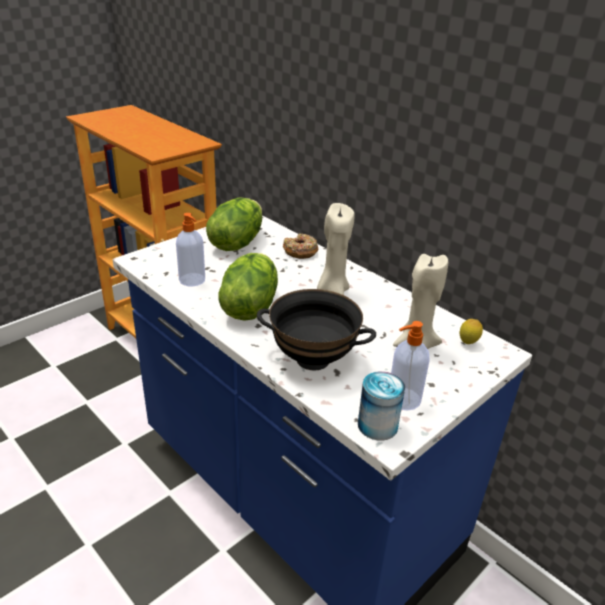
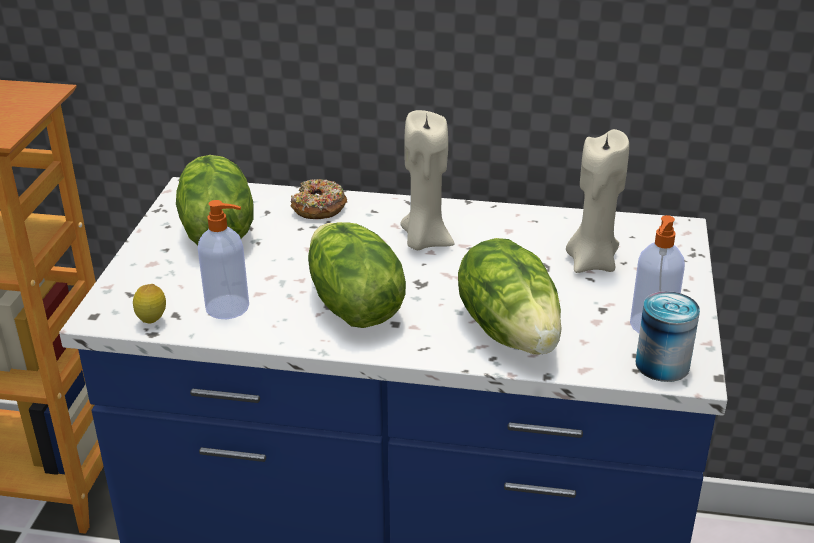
camera: 35 degrees left, 0 degrees up
(313, 359) = (510, 330): black bowl -> lettuce
(468, 343) = (637, 235): lemon -> lemon (152, 322)

